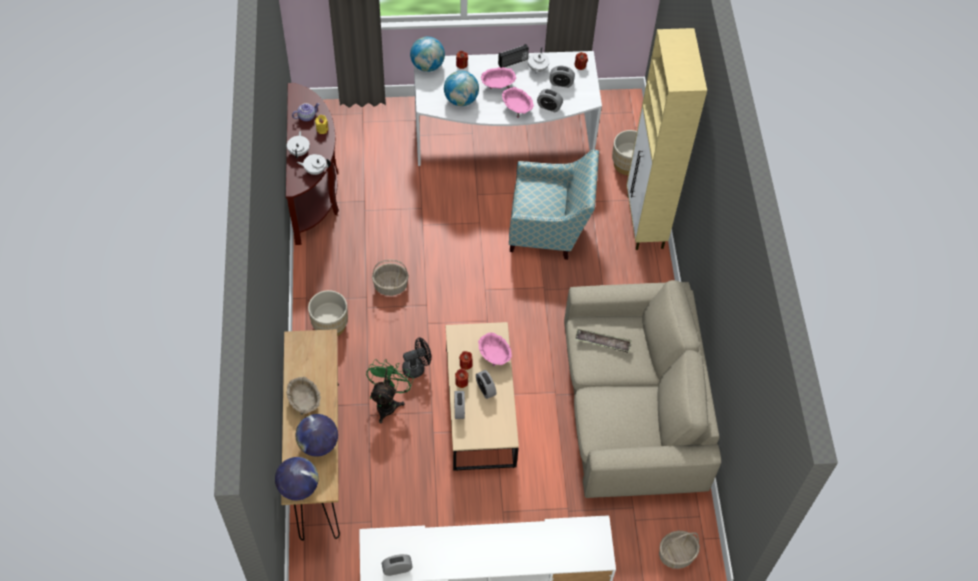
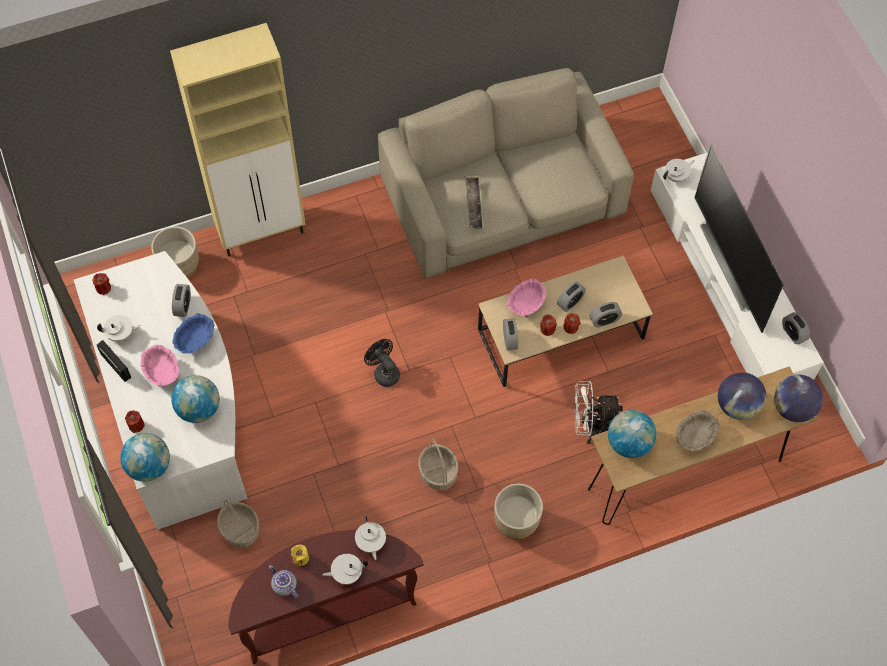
camera: 105 degrees left, 5 degrees up
(320, 353) = (629, 443): none -> globe
(388, 402) = (590, 426): green fan -> white fan
(417, 367) = (536, 411): black fan -> black fan (384, 372)
(486, 545) = (733, 263): none -> television
(516, 108) = (195, 341): pink bowl -> blue bowl
(550, 229) = (301, 324): armchair -> none
(561, 83) = (139, 302): alarm clock -> alarm clock (509, 339)
(595, 530) = (676, 177): none -> white teapot
(676, 555) = (648, 130): basket -> basket (241, 530)

